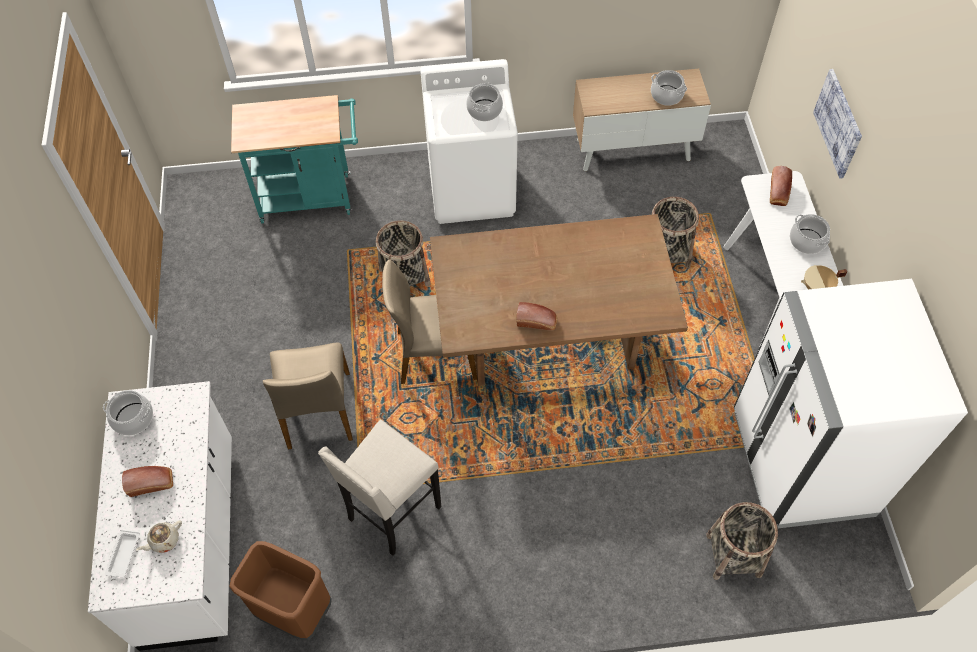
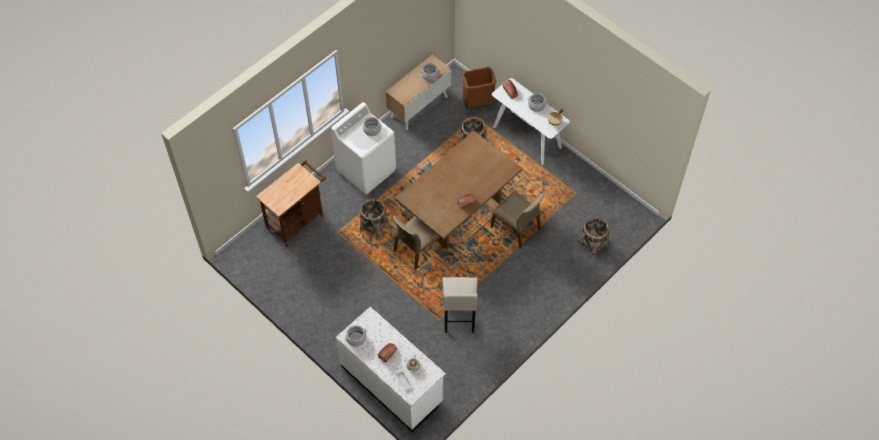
camera: 40 degrees left, 0 degrees up
(293, 610) = (455, 377): brown trash can -> brown trash can (478, 104)
(312, 197) = (297, 219): turquoise cart -> brown cart
(317, 411) = (392, 303): beige chair -> beige chair (516, 228)
(801, 463) = (589, 195): white fridge -> none
(838, 123) = (523, 53): picture -> none

